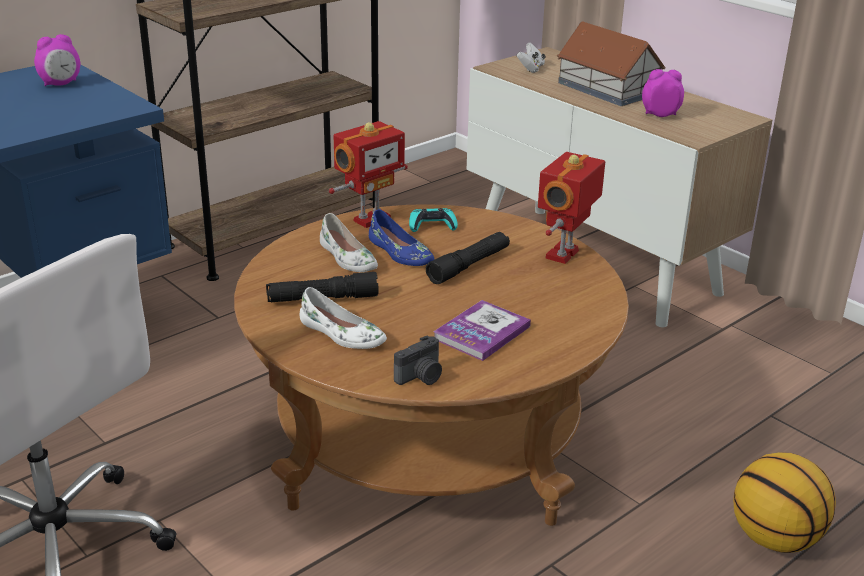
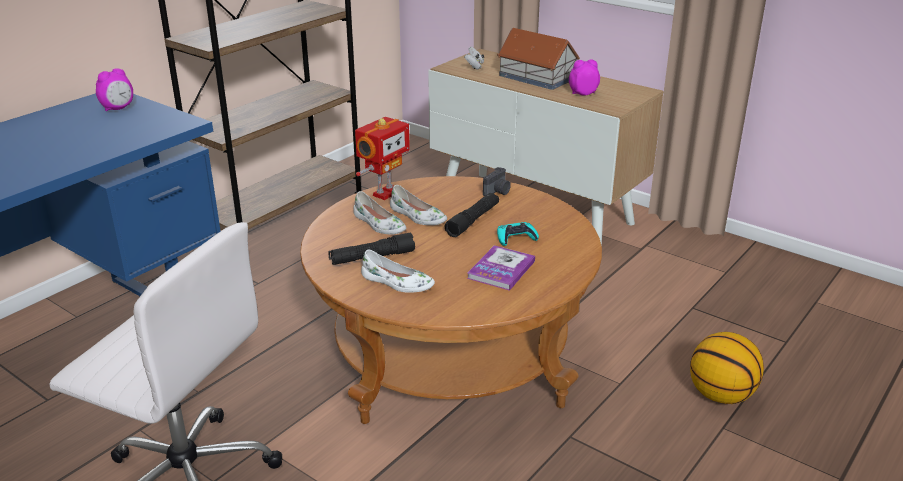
camera: 10 degrees left, 0 degrees up
(399, 253) = (417, 216): blue shoe -> white shoe
(421, 377) = (469, 308): camera -> camera (497, 192)
(432, 225) = (434, 193): turquoise game controller -> turquoise game controller (516, 238)
(564, 255) = (540, 205): toy robot -> none

